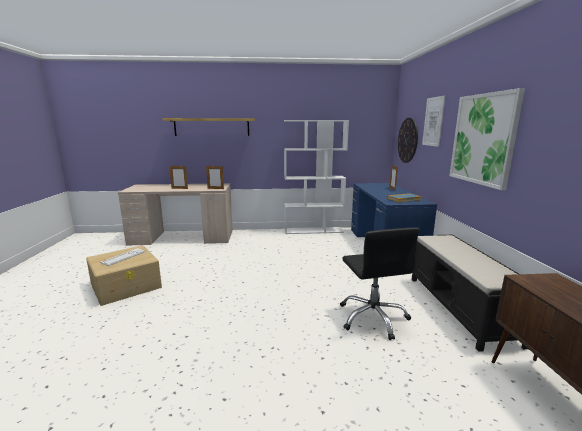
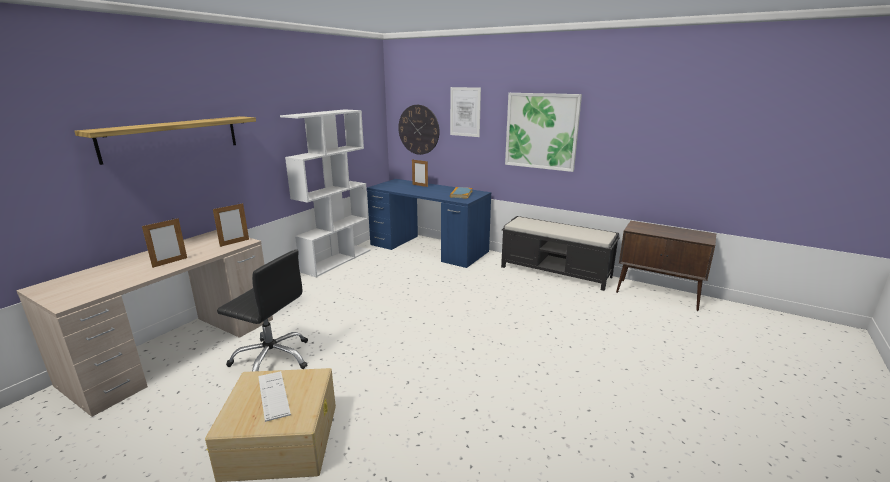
camera: 55 degrees left, 5 degrees up
(373, 318) = (537, 305): black office chair -> black office chair (272, 359)

